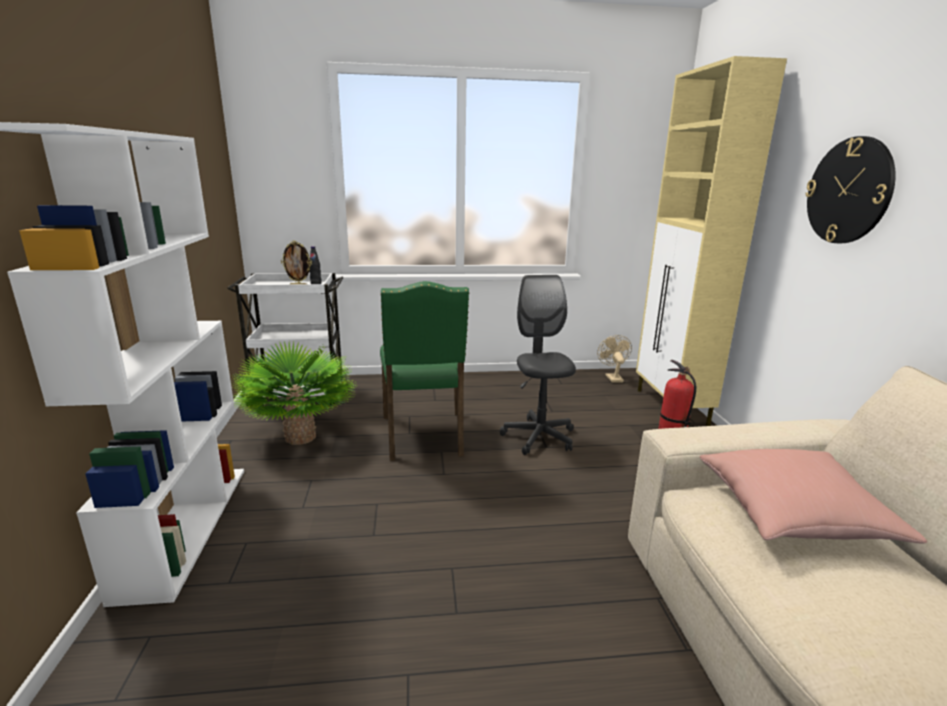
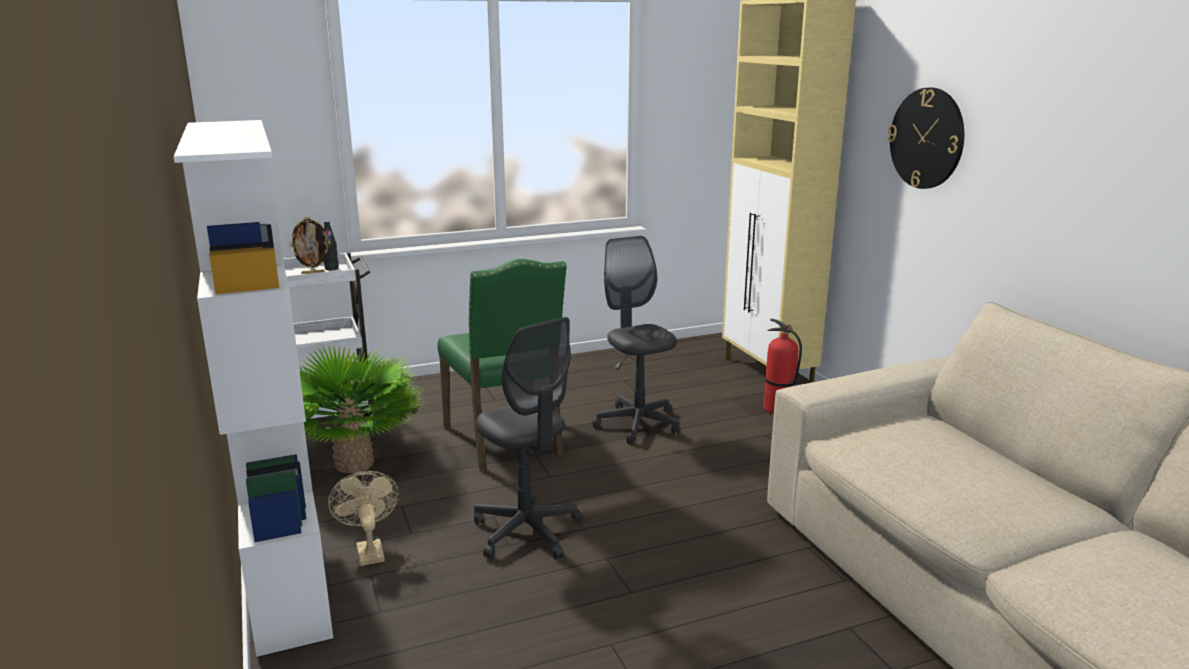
camera: 15 degrees left, 0 degrees up
(396, 525) = (527, 532): none -> grey office chair
(612, 377) = (692, 348): beige fan -> beige fan (369, 550)
(793, 514) = (917, 441): pink pillow -> none

